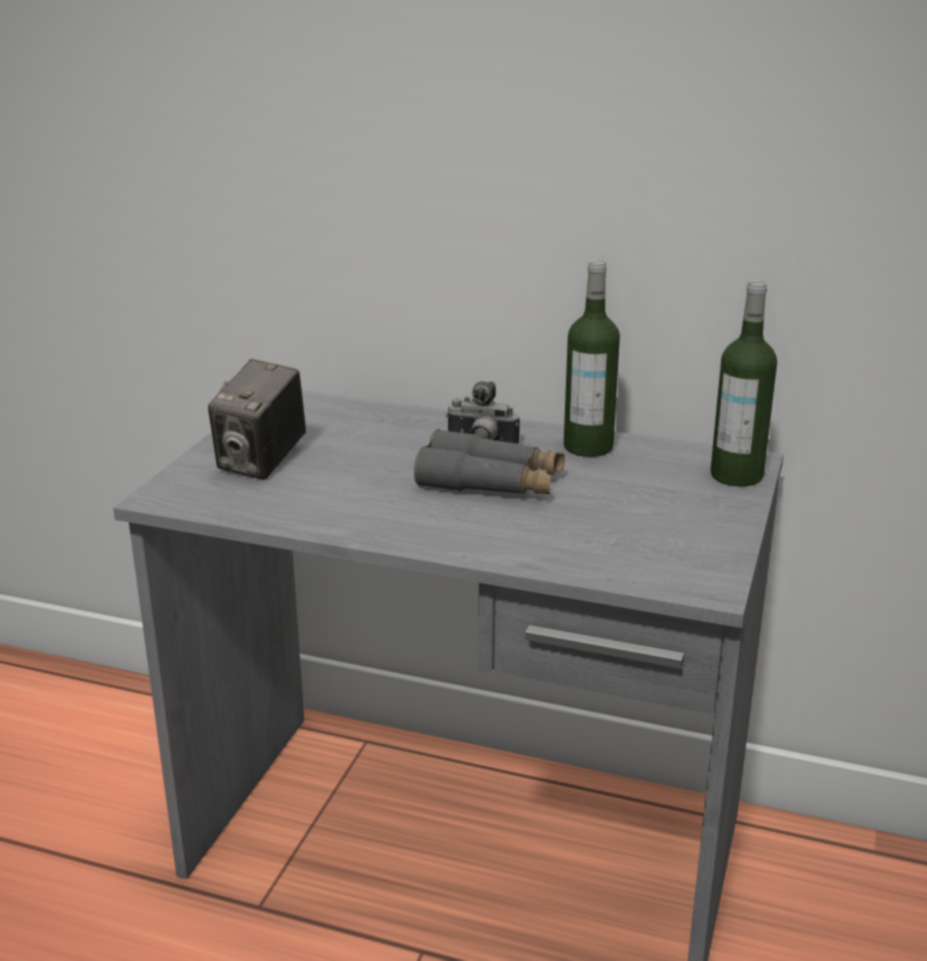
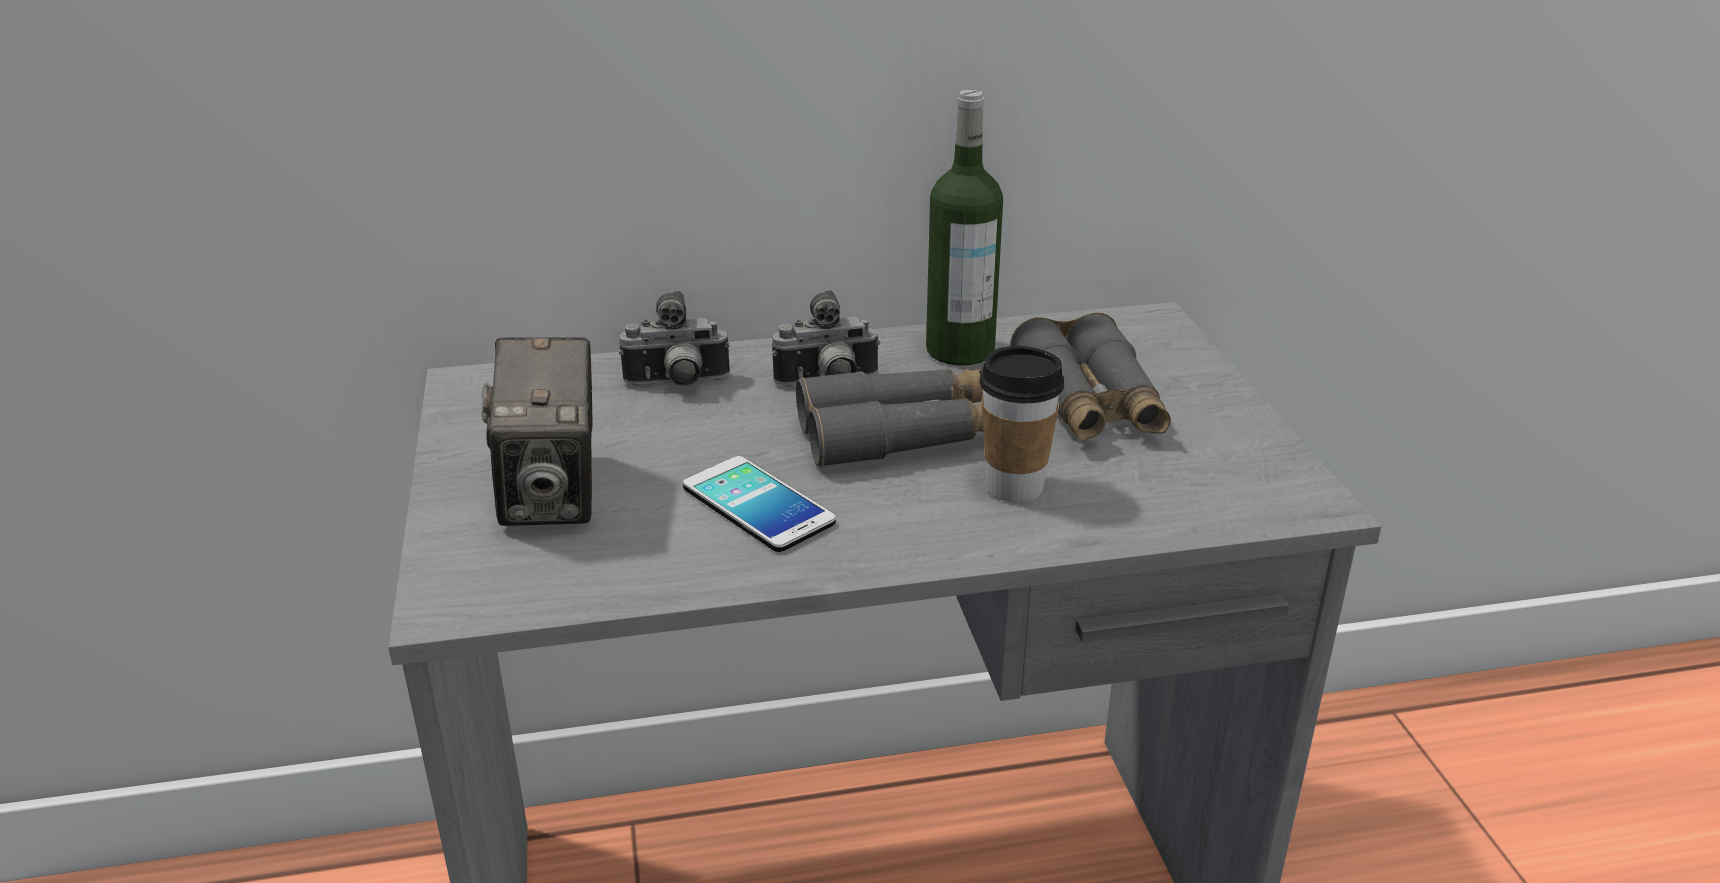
camera: 30 degrees left, 5 degrees up
(363, 496) = (758, 505): none -> phone
(392, 425) = (677, 384): none -> camera
(523, 527) = (1014, 487): none -> cup
(634, 496) = (1089, 404): none -> grey binoculars
(736, 475) = (1164, 343): bottle -> none

